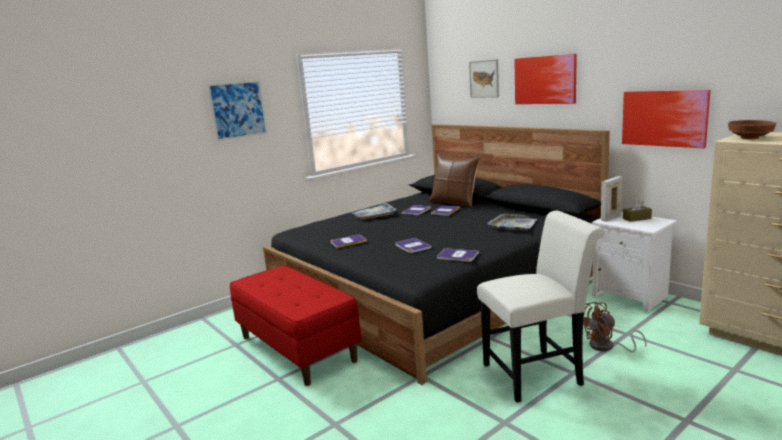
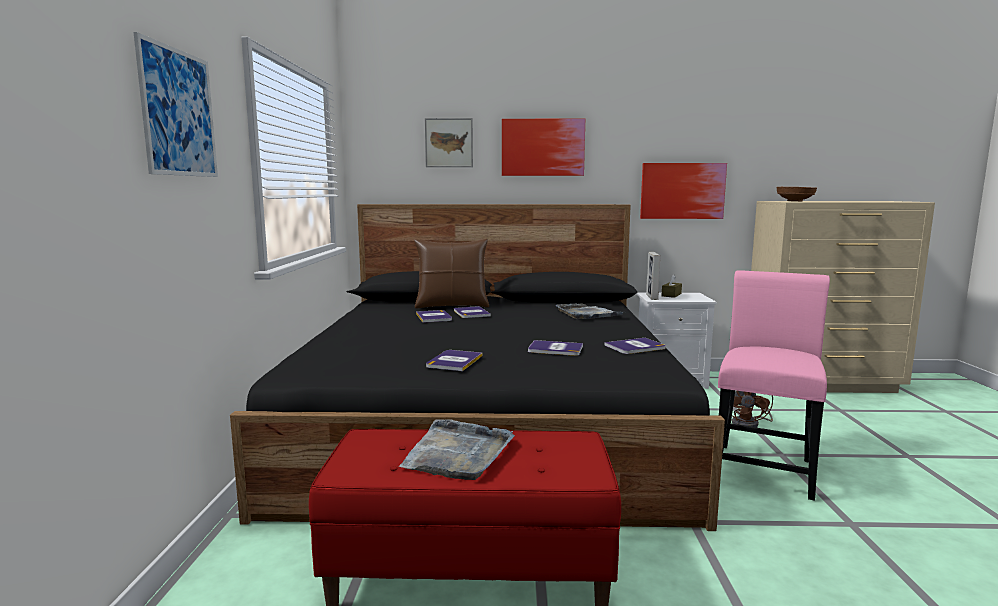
camera: 50 degrees left, 5 degrees down
(374, 213) = (383, 327): grey tray -> grey tray (458, 453)
(538, 373) = (763, 466): white chair -> pink chair

